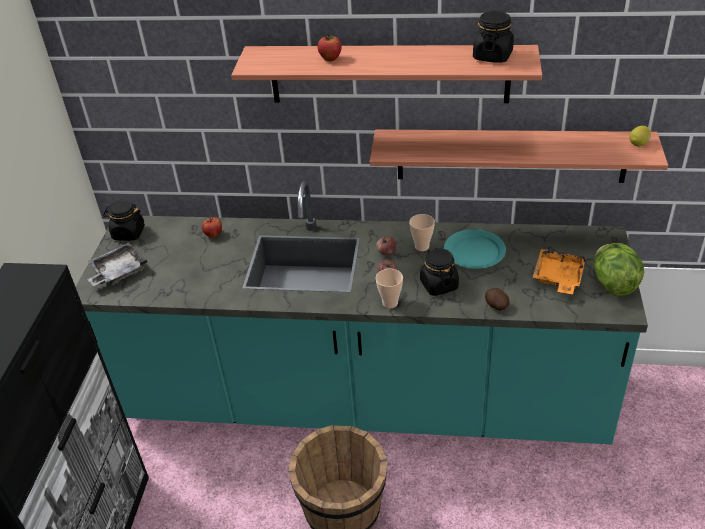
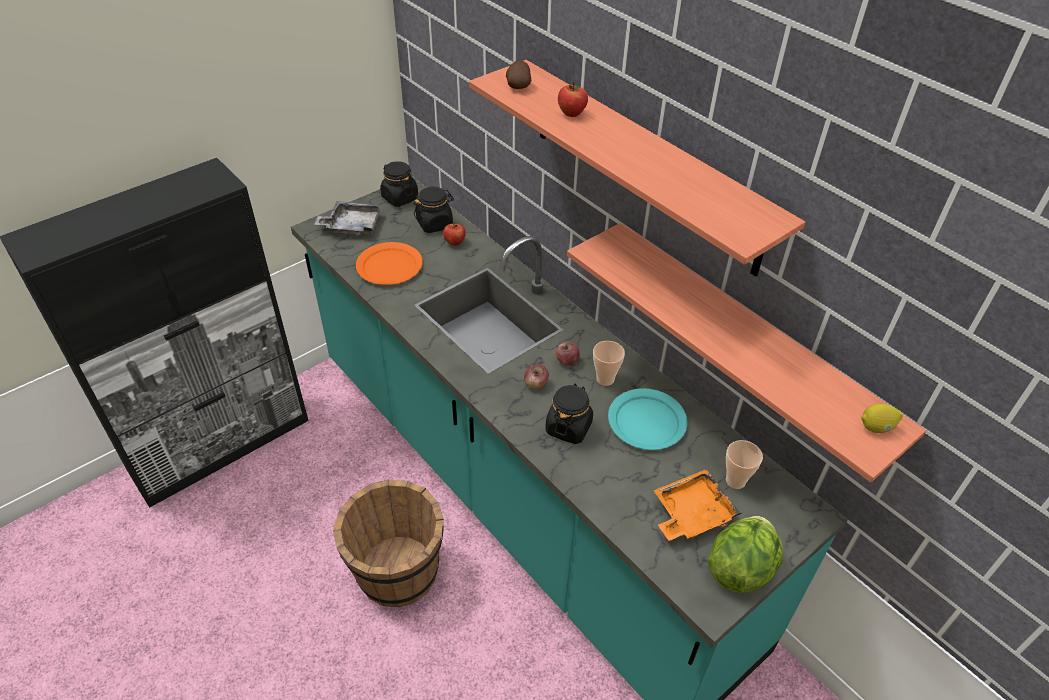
camera: 40 degrees right, 5 degrees up
(188, 278) = (389, 266): none -> orange plate
(390, 303) = (504, 410): cup -> cup (735, 481)
(492, 56) = (730, 204): black jar -> black jar (435, 223)
(495, 306) = (590, 490): potato -> potato (518, 86)

